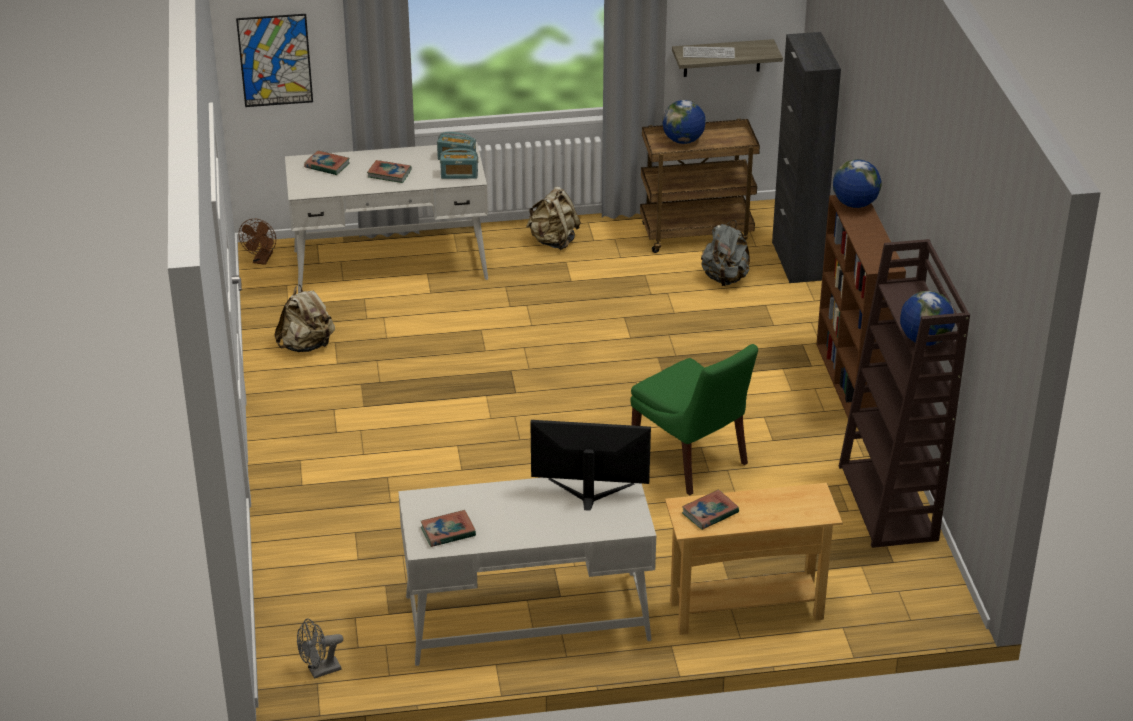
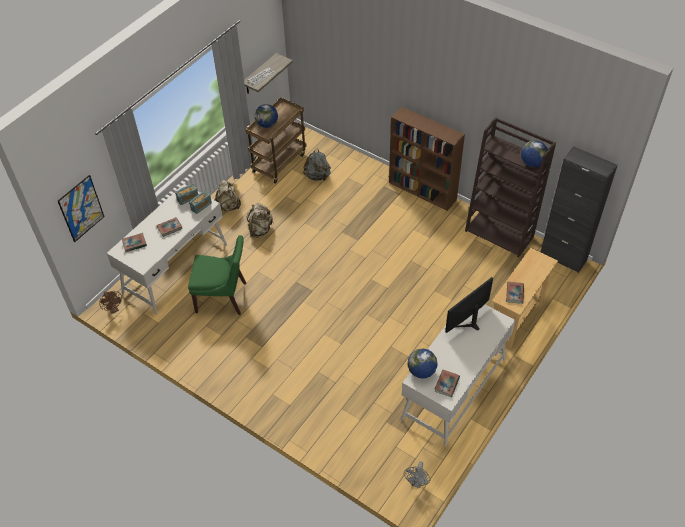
camera: 45 degrees left, 15 degrees up
(306, 345) = (196, 337): beige backpack -> beige backpack (260, 229)
(691, 460) = (415, 269): green chair -> green chair (223, 298)
(797, 261) = (332, 149): black cabinet -> black cabinet (563, 257)
(854, 204) = (405, 115): globe -> globe (421, 371)

